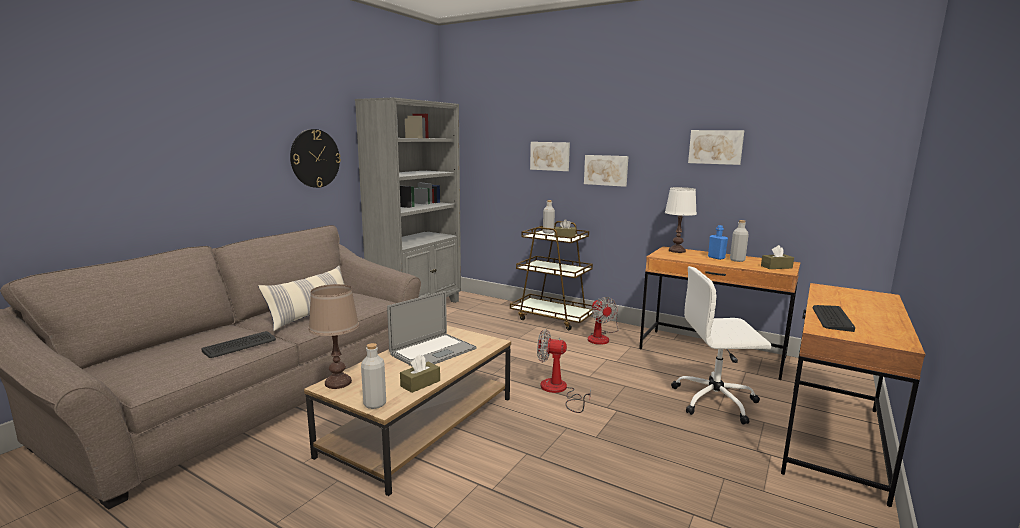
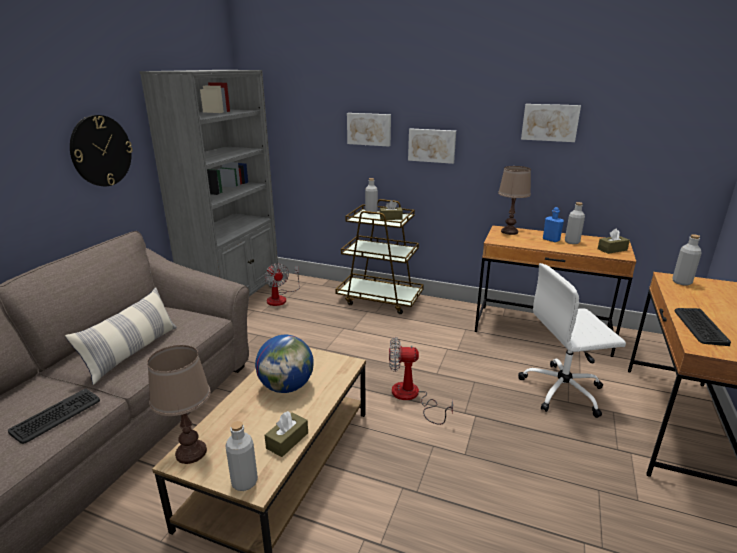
camera: 10 degrees left, 10 degrees up
(433, 351) = (287, 387): laptop -> globe
(601, 337) = (434, 320): fan -> fan (280, 298)
(677, 251) = (509, 232): white table lamp -> brown table lamp
(835, 291) = (681, 282): none -> grey bottle

